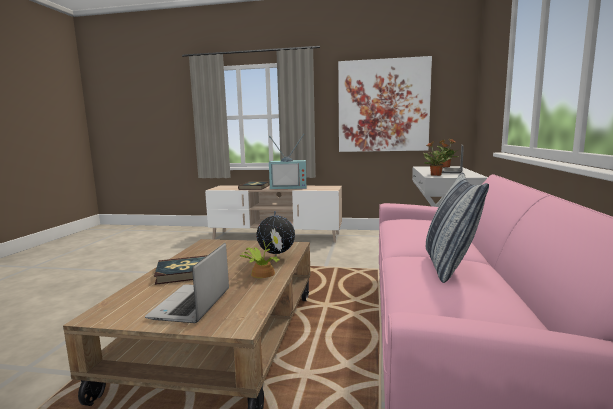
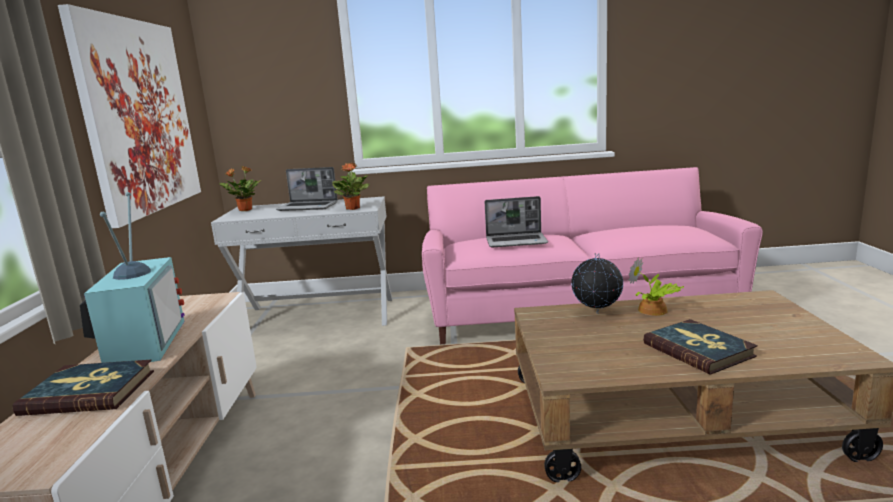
camera: 100 degrees left, 5 degrees up
(191, 305) = (765, 322): laptop -> laptop (517, 241)
(449, 266) = (628, 230): pillow -> none

